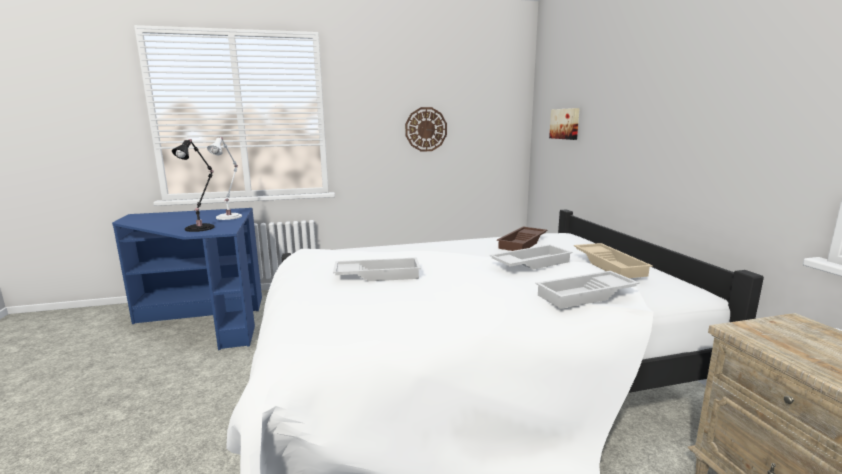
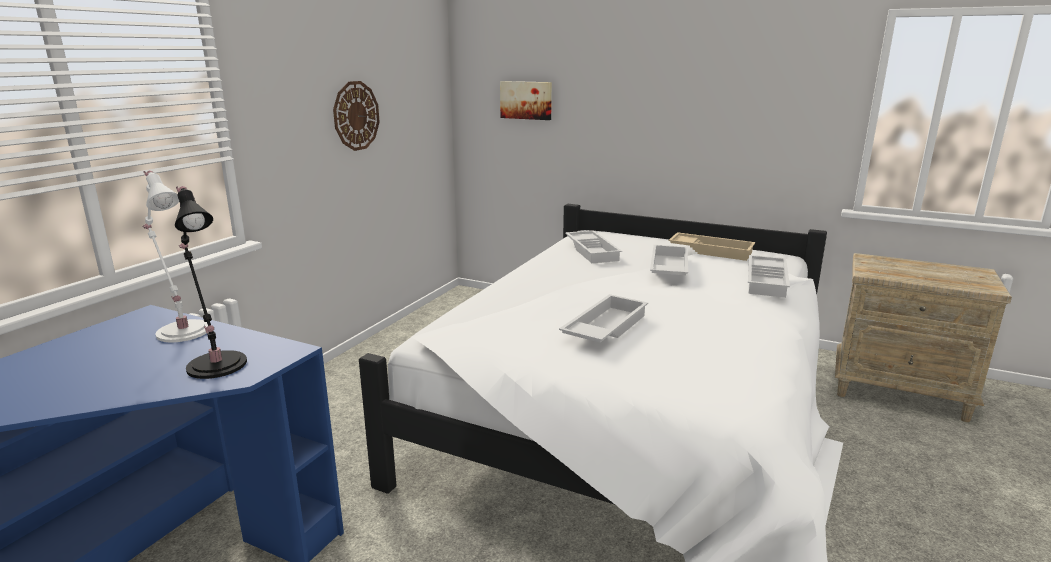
camera: 50 degrees left, 5 degrees up
(523, 243) = (593, 251): brown tray -> white tray

